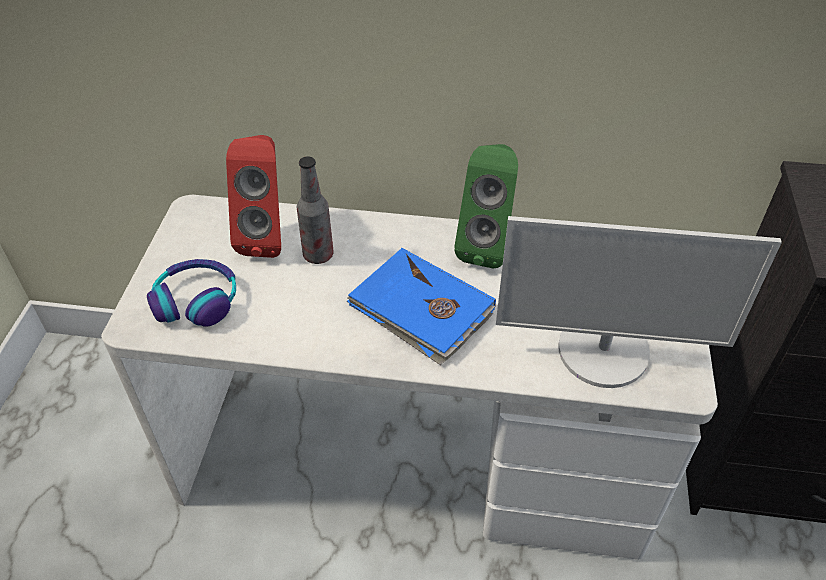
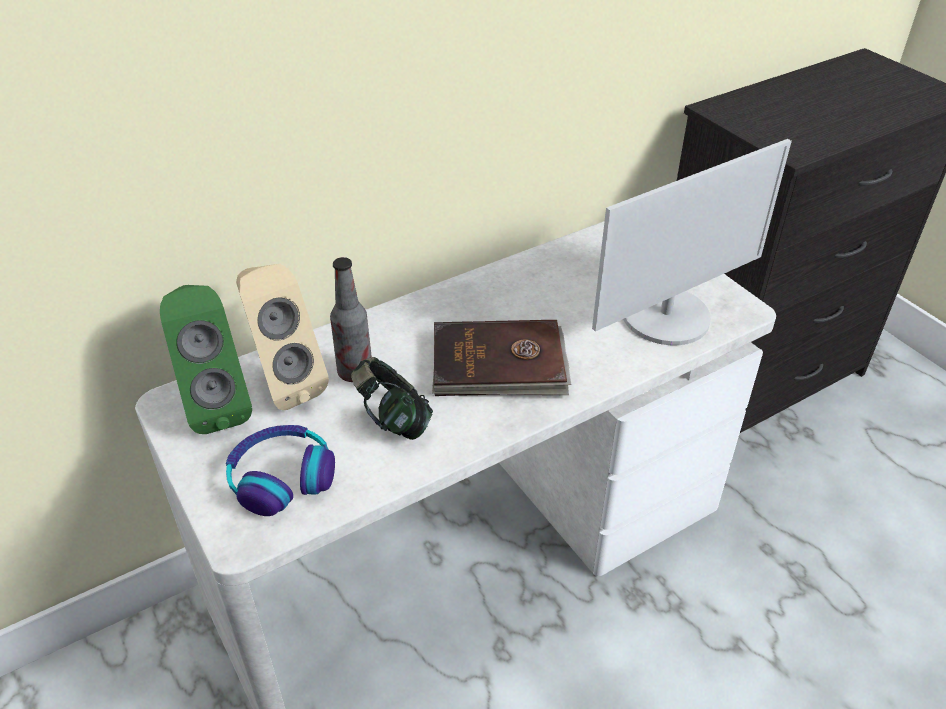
camera: 40 degrees left, 5 degrees down
(267, 237) = (285, 384): red speaker -> beige speaker
(303, 305) = (393, 420): none -> headphones
(421, 309) = (499, 364): blue book -> brown book
(486, 246) = (493, 289): green speaker -> green speaker (217, 406)

